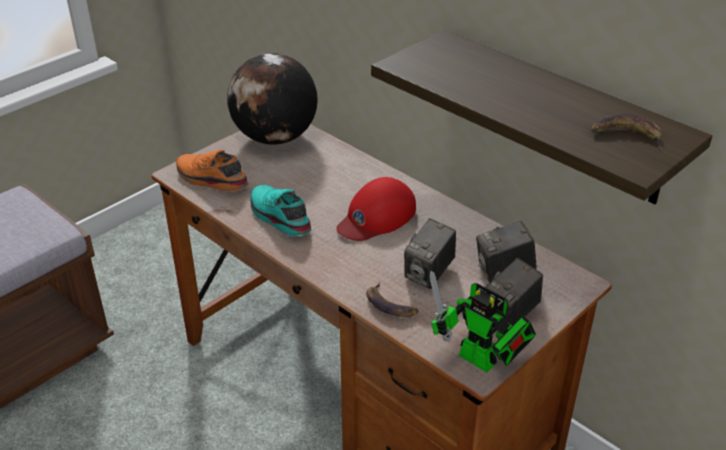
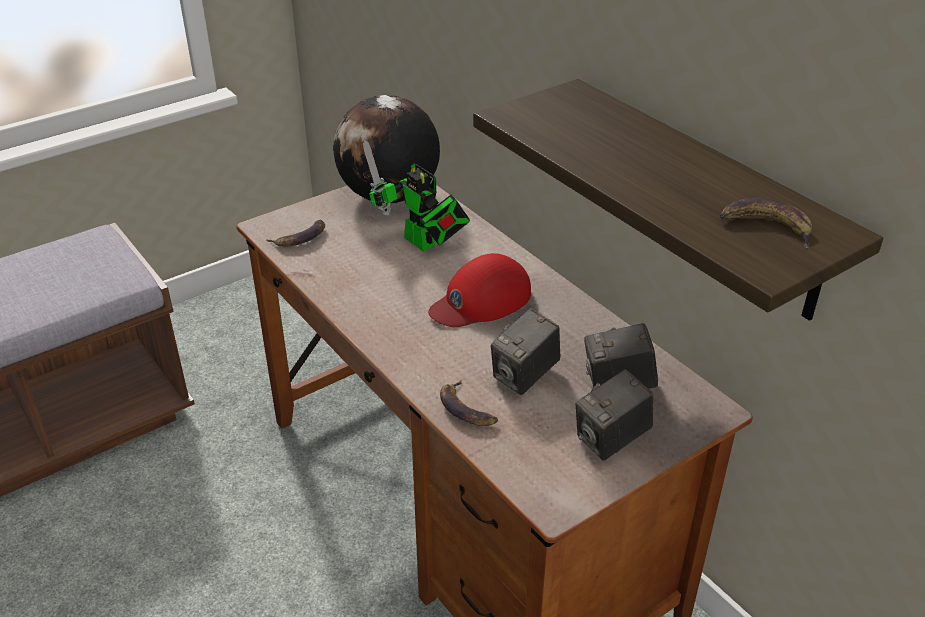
camera: 10 degrees right, 0 degrees up
(210, 180) = (300, 238): orange shoe -> banana
(278, 218) = (365, 290): turquoise shoe -> none
(482, 362) = (561, 494): toy robot -> toy robot (423, 244)

